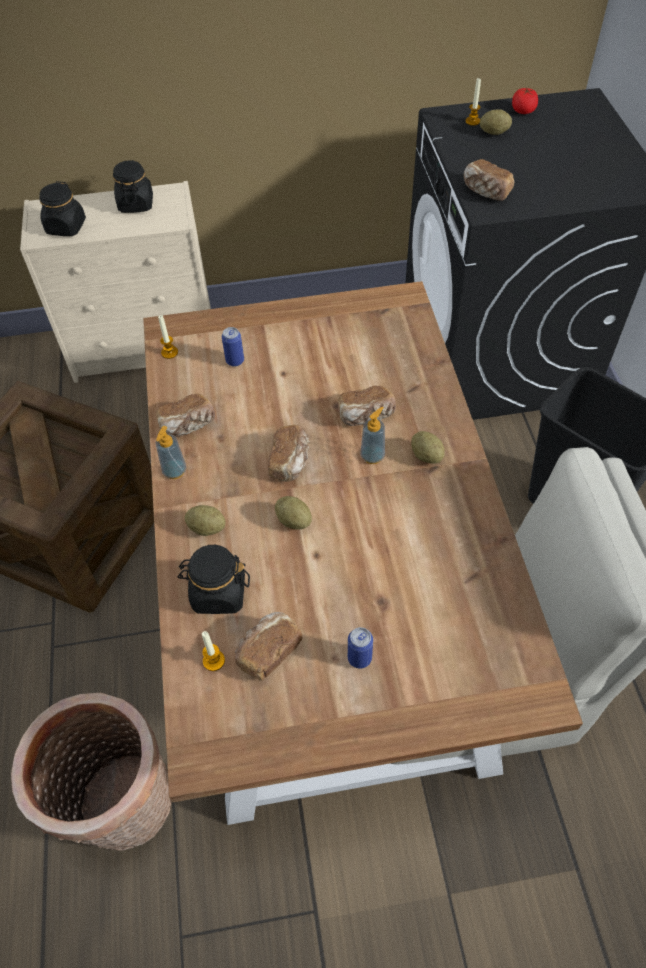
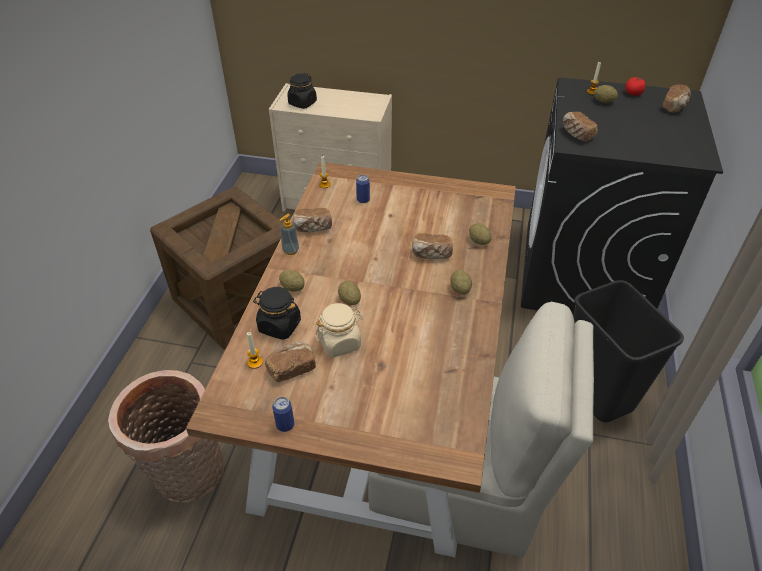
camera: 20 degrees right, 10 degrees down
(136, 204) = (352, 100): black jar -> none
(290, 462) = (366, 266): bread -> bread (674, 106)
(313, 588) = (340, 342): none -> beige jar
(359, 658) = (347, 392): can -> can (285, 425)
(372, 456) = (423, 278): soap dispenser -> none
(416, 377) = (479, 241): none -> potato

